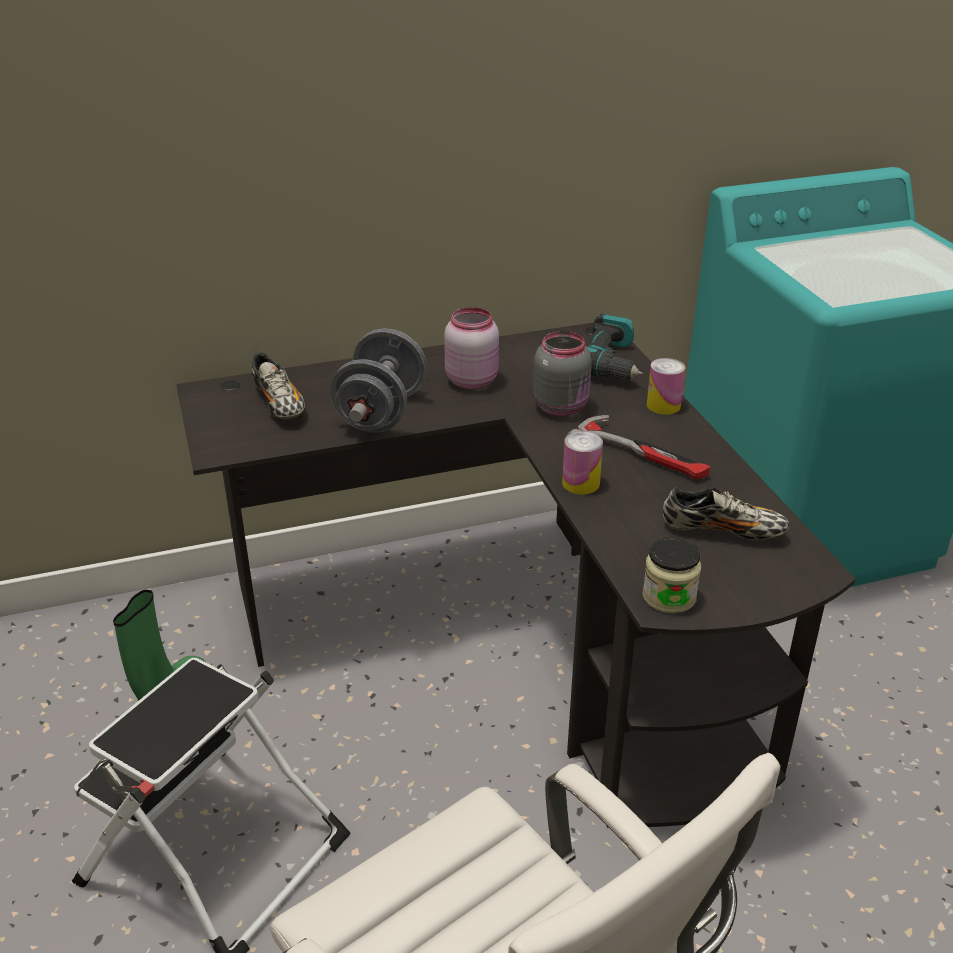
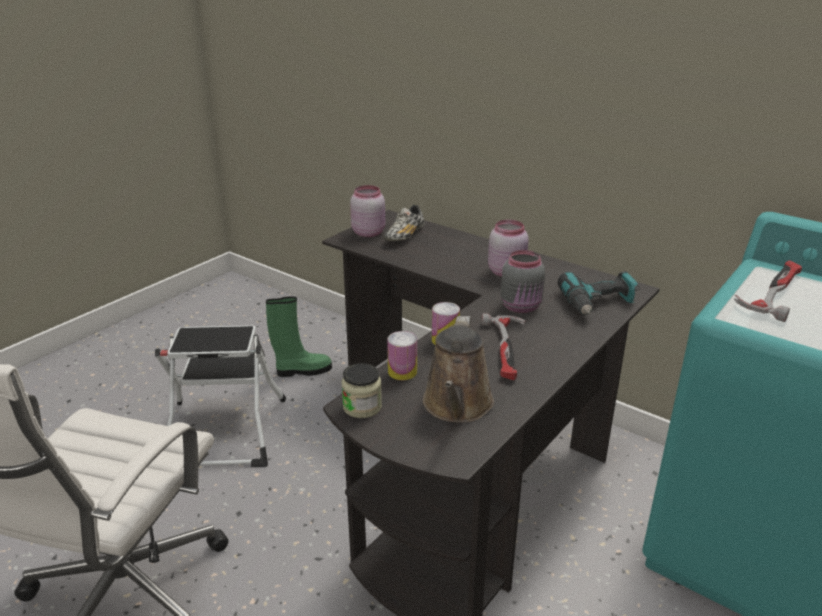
camera: 55 degrees right, 5 degrees down
(226, 425) = (368, 232): none -> pink jar
(381, 413) = (434, 261): grey dumbbell -> none
(663, 405) = (578, 339): can -> can (402, 372)
(723, 531) = (457, 406): shoe -> brown watering can
(809, 264) = (773, 292): none -> hammer

